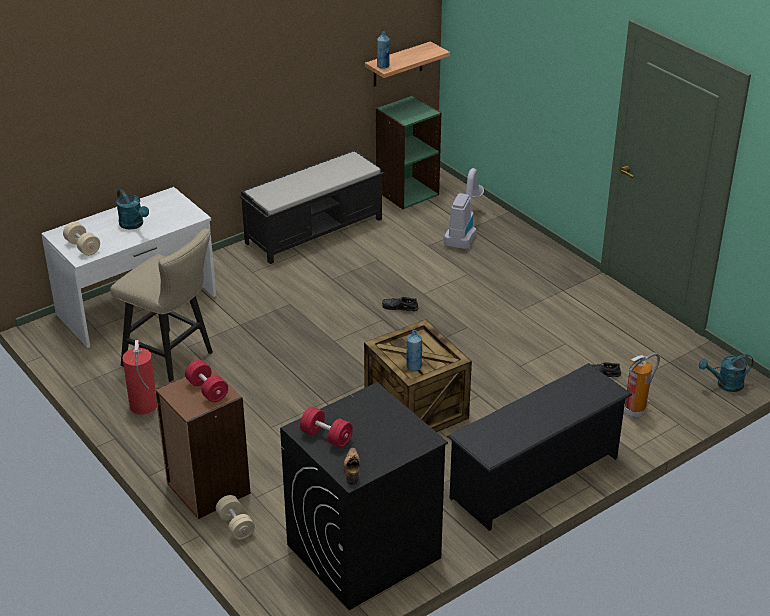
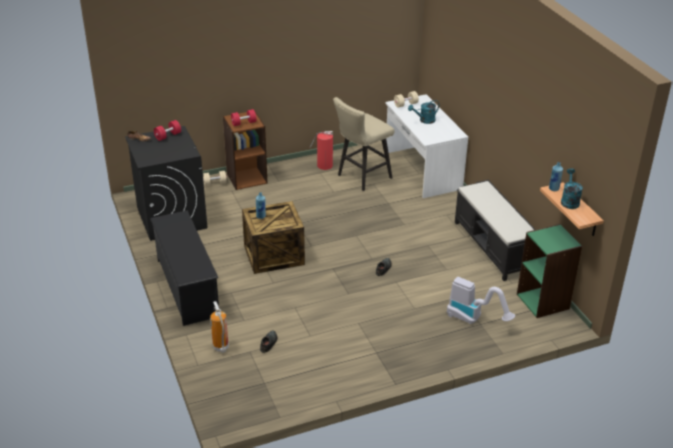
camera: 105 degrees right, 0 degrees up
(725, 385) = (224, 404): turquoise watering can -> turquoise watering can (569, 201)

